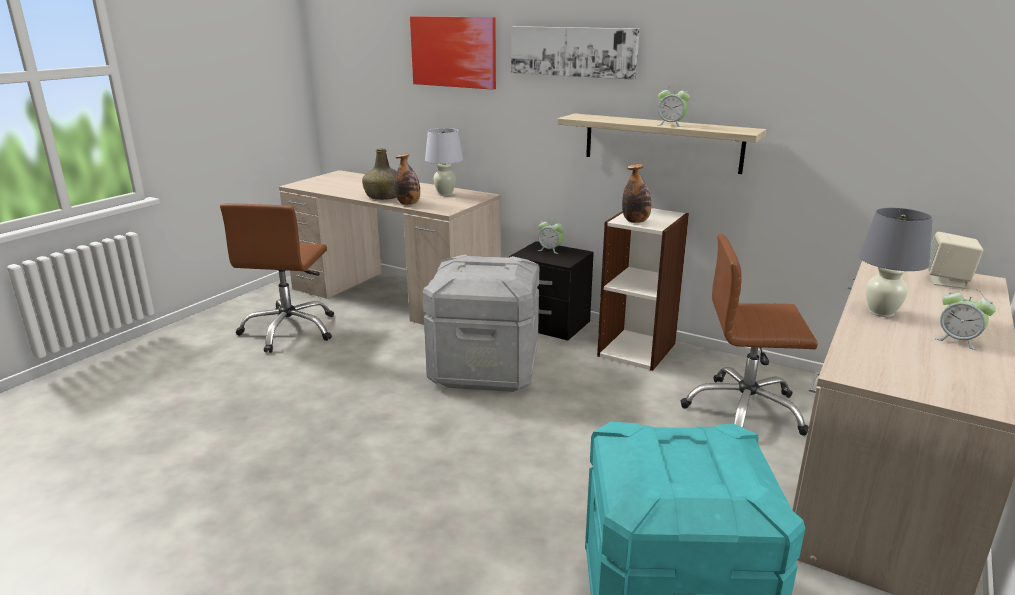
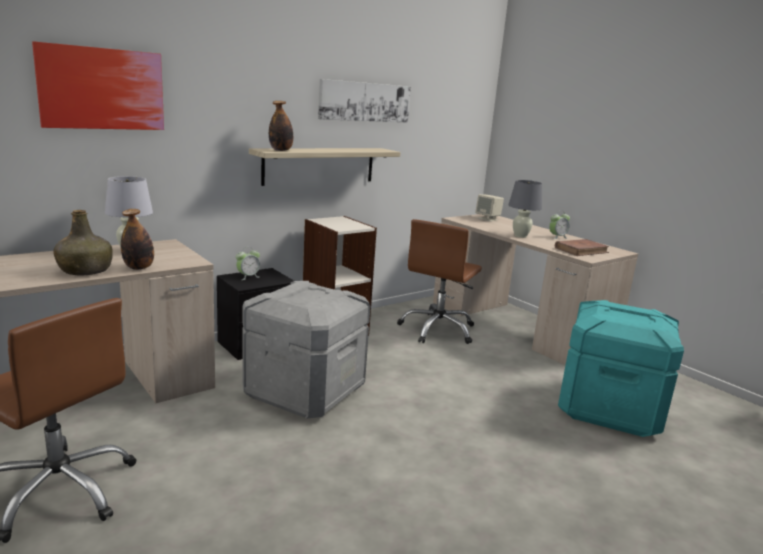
camera: 70 degrees left, 5 degrees down
(573, 51) = (245, 92): picture -> picture (364, 101)
(635, 221) = (346, 227): bottle -> bottle (281, 150)
(671, 125) = (342, 150): alarm clock -> none
(898, 365) = (581, 250): none -> brown book

